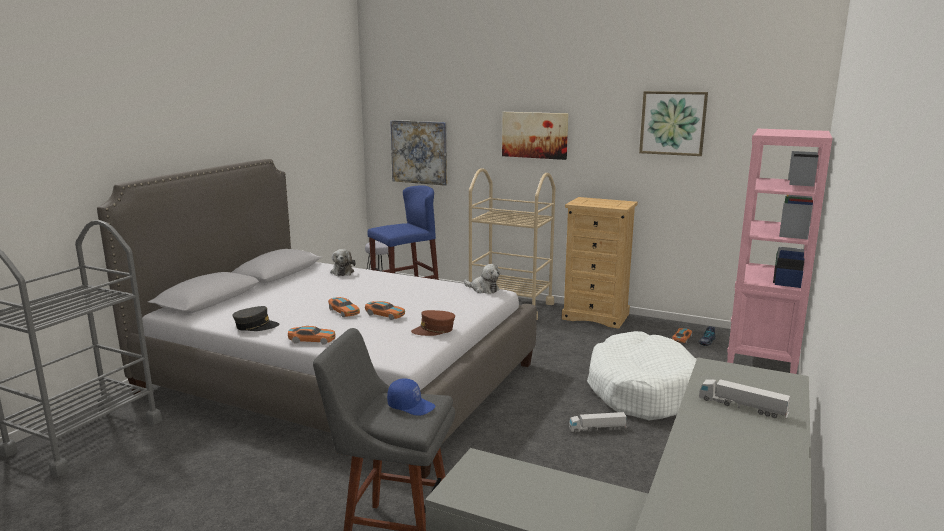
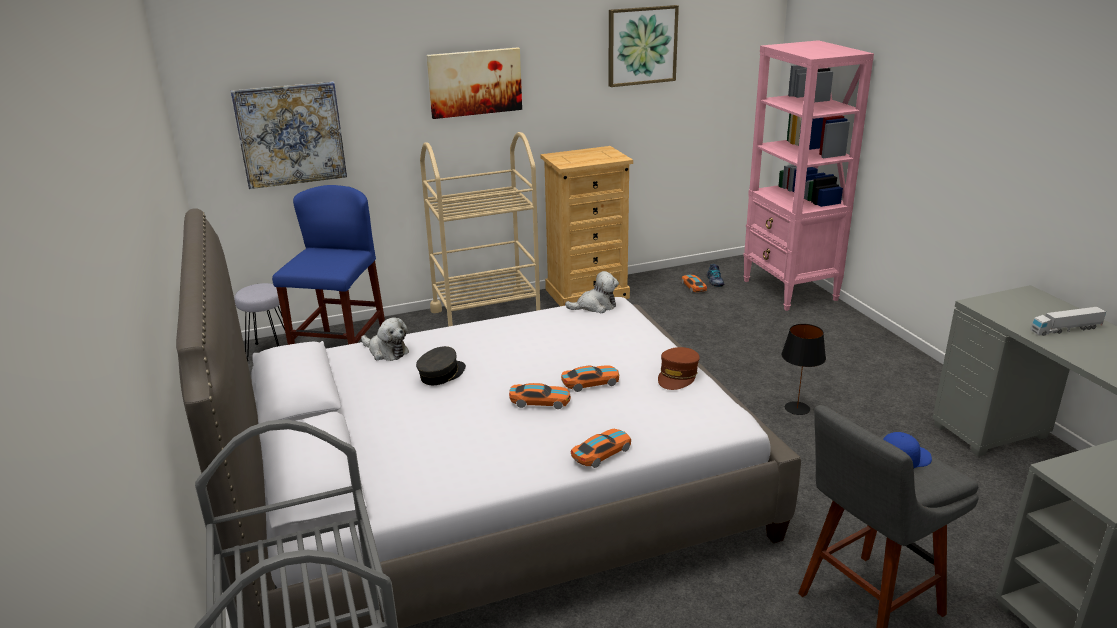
camera: 45 degrees left, 10 degrees up
(256, 326) = (492, 474): grey cap -> grey cap (441, 374)
(597, 428) = (797, 408): toy truck -> black table lamp
(641, 390) = (759, 354): white dog bed -> none

